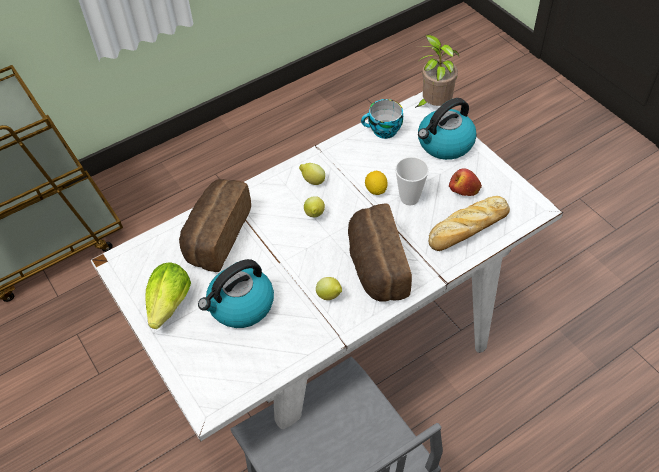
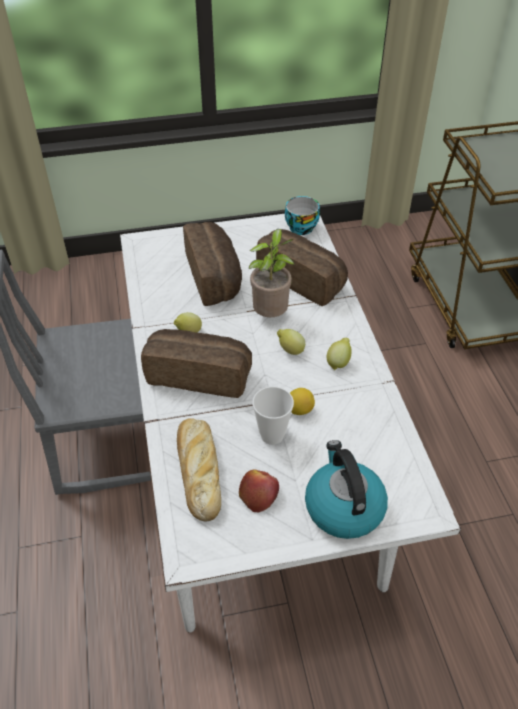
camera: 110 degrees right, 5 degrees down
(168, 308) = (240, 239): lettuce -> none
(240, 306) = (216, 277): kettle -> bread
(383, 131) = (393, 451): cup -> cup (300, 226)
(434, 105) = (423, 526): potted plant -> potted plant (271, 314)

